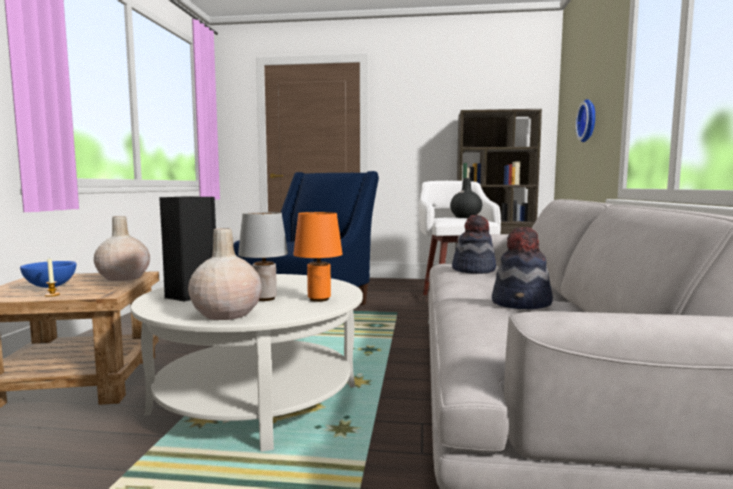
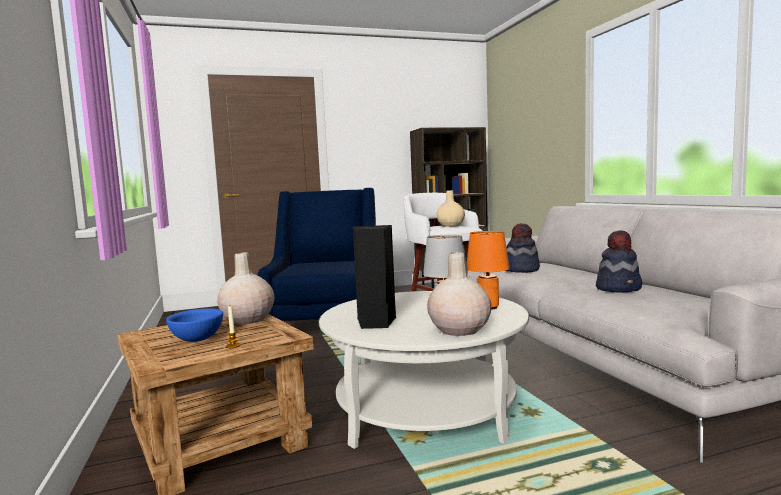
camera: 25 degrees left, 0 degrees up
(465, 217) = (450, 225): black vase -> beige vase
(589, 120) = (538, 139): wall clock -> none

